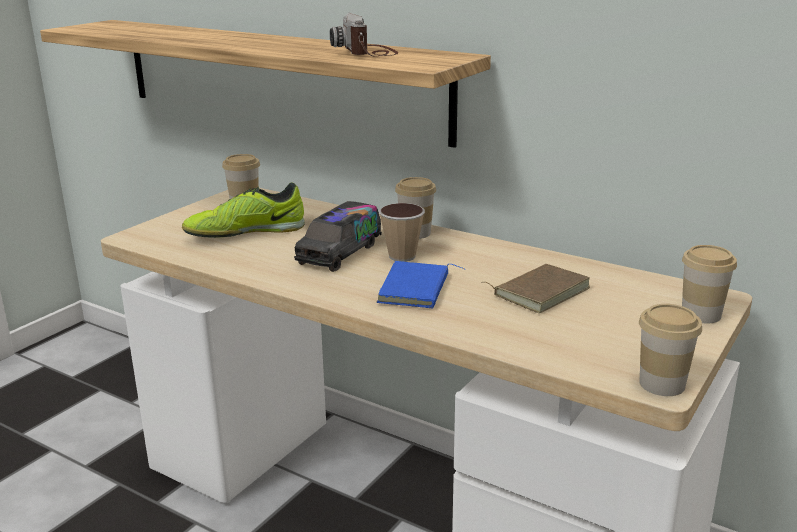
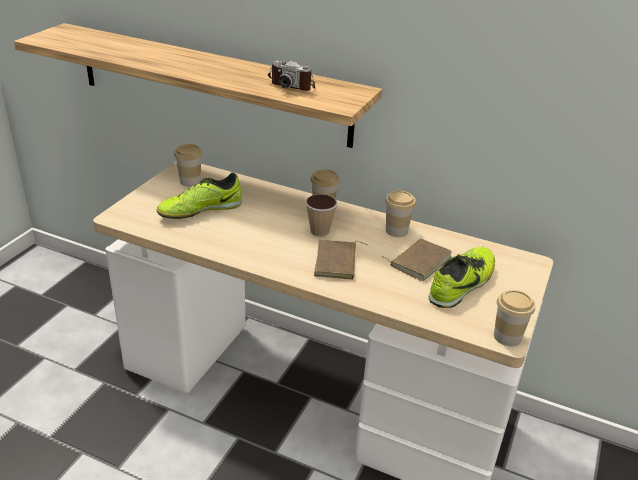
camera: 10 degrees left, 10 degrees up
(340, 253) = (275, 229): toy truck -> none
(367, 53) = (293, 85): camera -> camera turned 45 degrees counterclockwise
(417, 290) = (337, 262): blue book -> brown book
(601, 319) = (462, 284): none -> shoe
(701, 314) = (523, 278): cup -> cup (396, 231)

